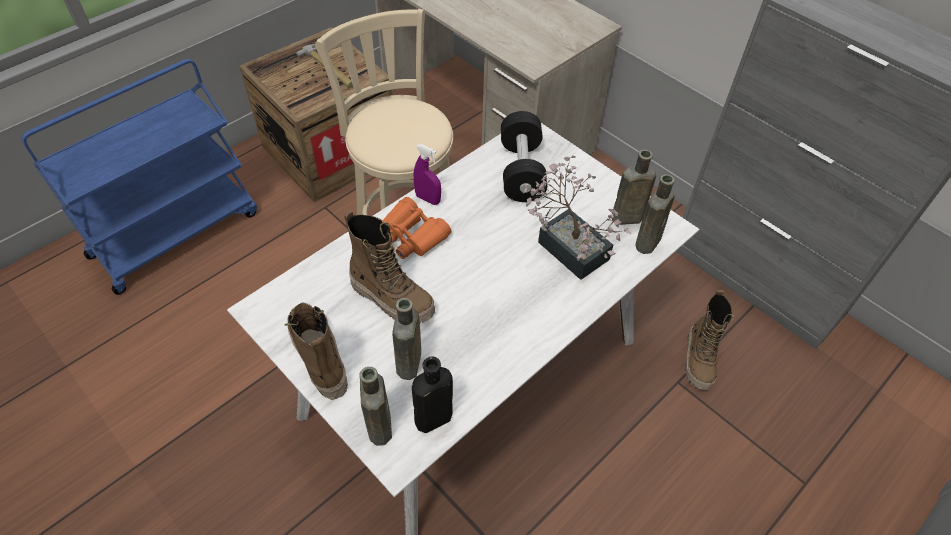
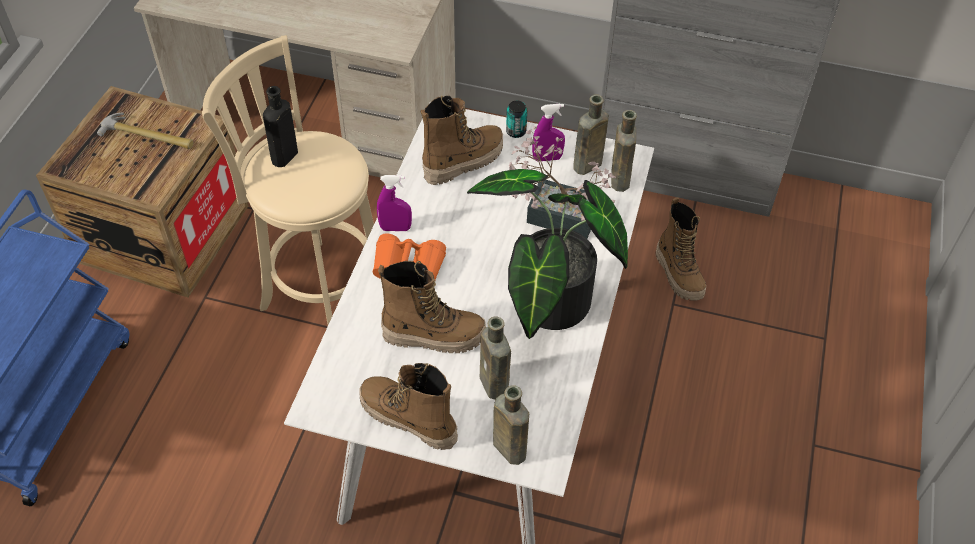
camera: 30 degrees left, 0 degrees up
(431, 420) = (548, 420): black bottle -> black bottle (283, 158)
(502, 319) = (546, 306): none -> potted plant
(521, 171) = (463, 161): black dumbbell -> boot
(583, 165) = (516, 131): none -> can
(594, 197) = (547, 158): none -> purple spray bottle

